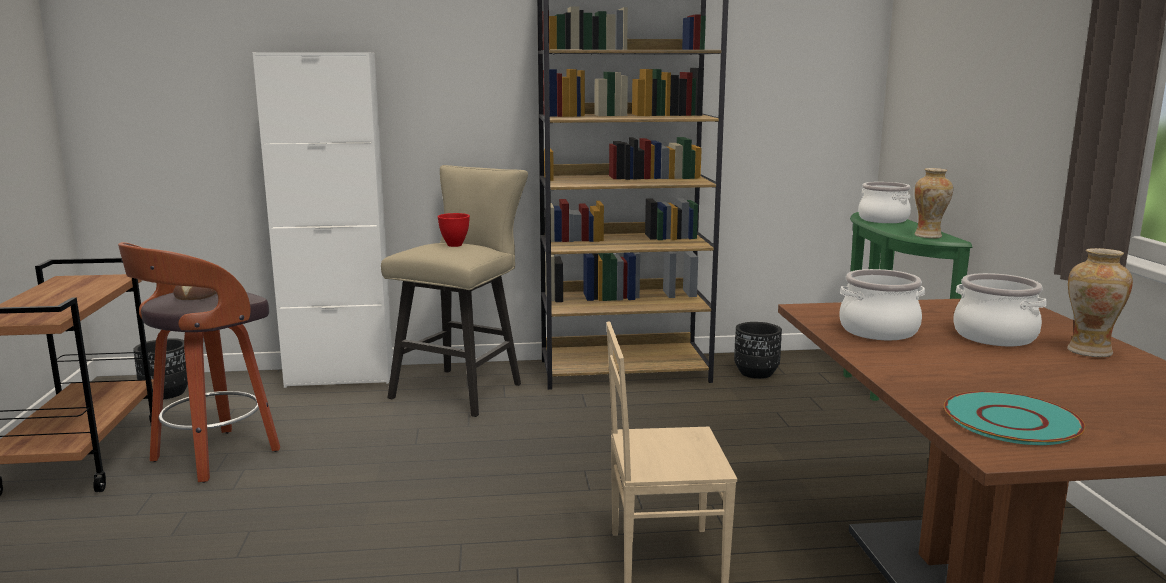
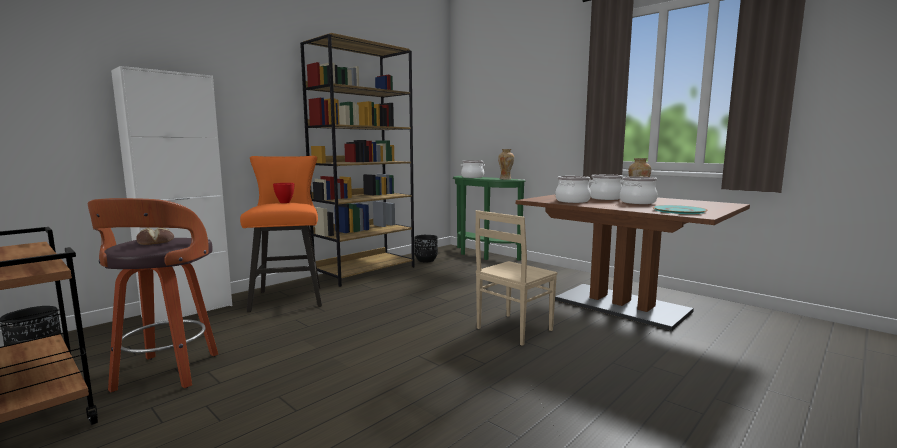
camera: 40 degrees left, 5 degrees down
(463, 389) = (289, 297): beige stool -> orange stool
(1022, 367) = (637, 202): none -> cooking pot

